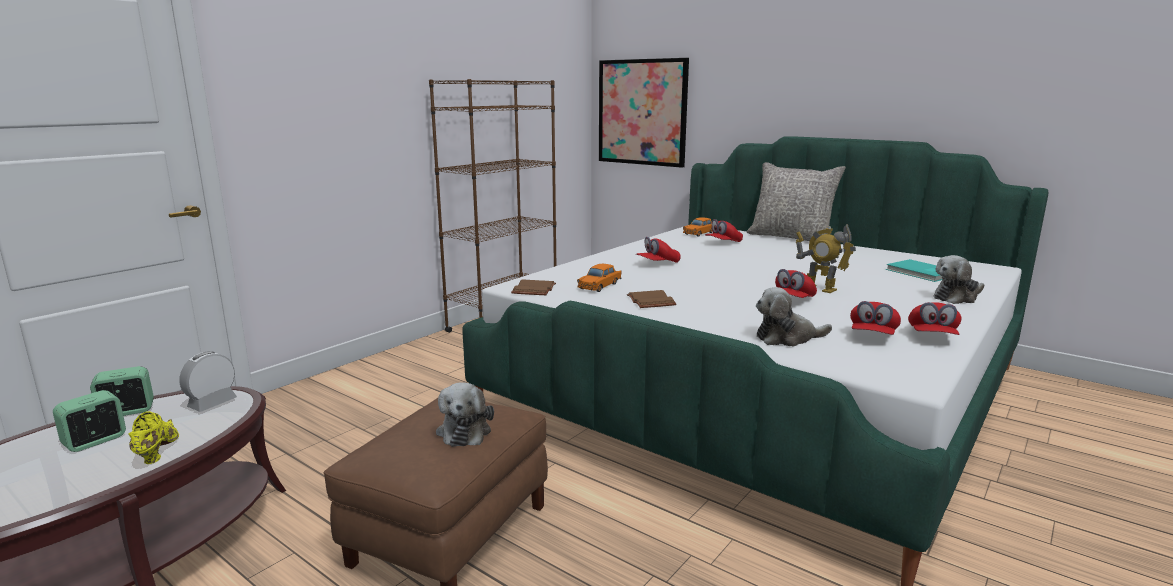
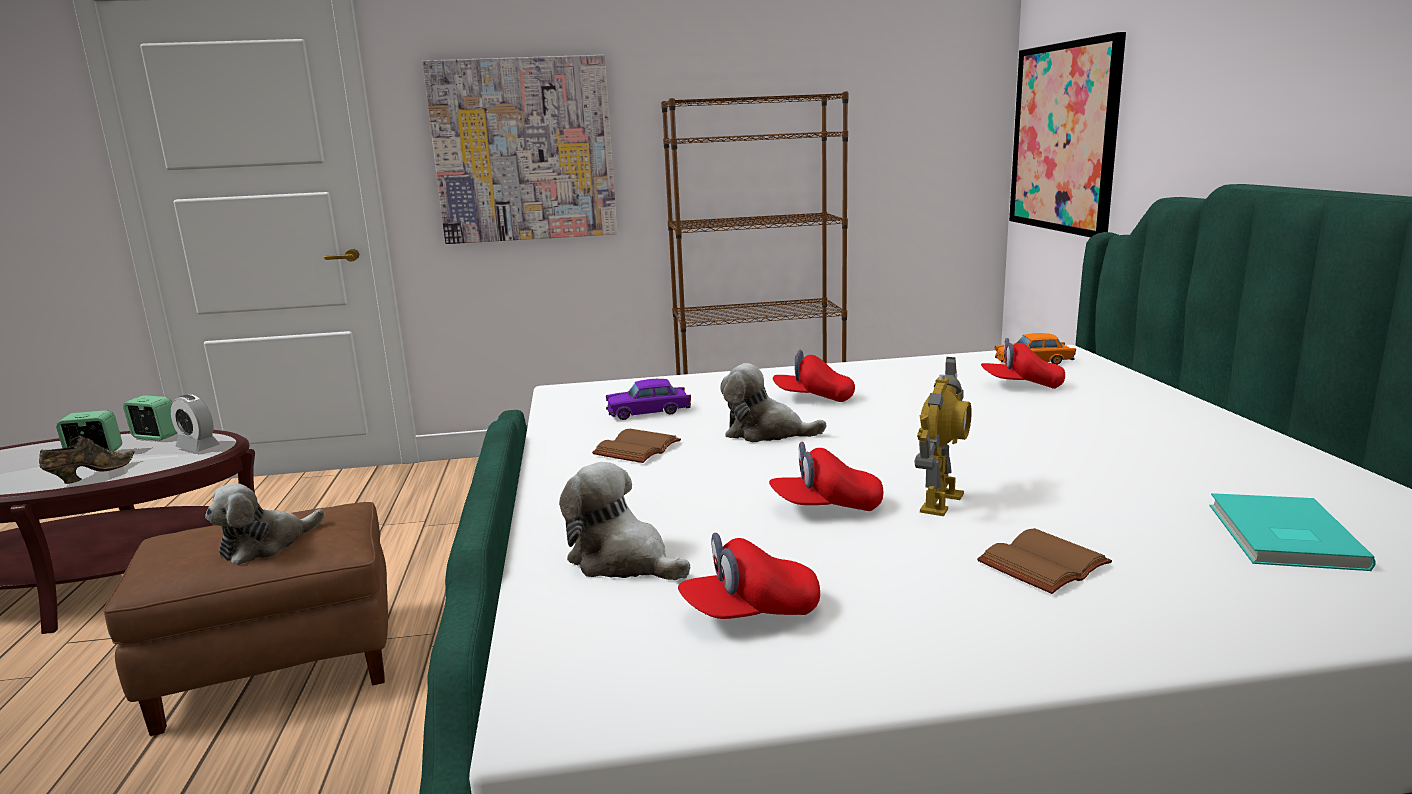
camera: 45 degrees right, 0 degrees up
(156, 452) = (89, 475): yellow shoe -> brown shoe
(212, 403) = (198, 447): alarm clock -> alarm clock turned 135 degrees counterclockwise
(333, 114) = (524, 150): none -> picture
(535, 290) = (571, 399): brown book -> brown book (1045, 566)
(600, 286) = (648, 412): orange toy car -> purple toy car
(791, 237) = (1194, 399): grey pillow -> none
(819, 288) = (939, 502): toy robot -> toy robot turned 150 degrees counterclockwise
(932, 337) = (851, 661): red cap -> none
(957, 297) = (1194, 613): plush toy -> plush toy (765, 433)

